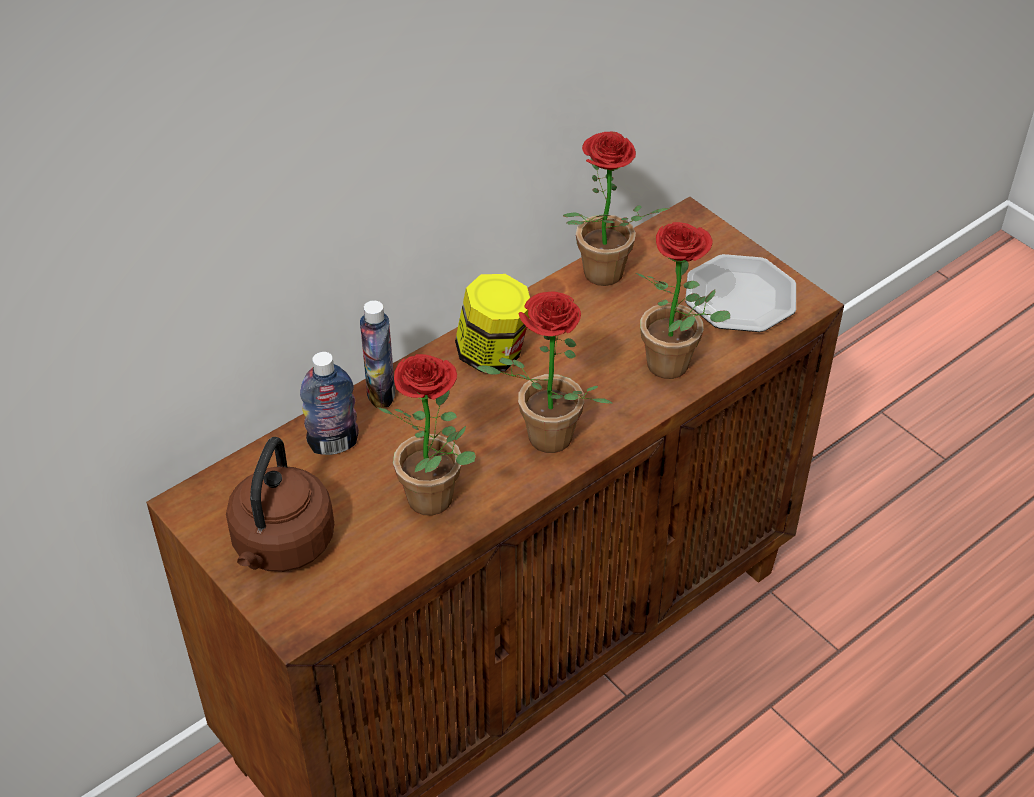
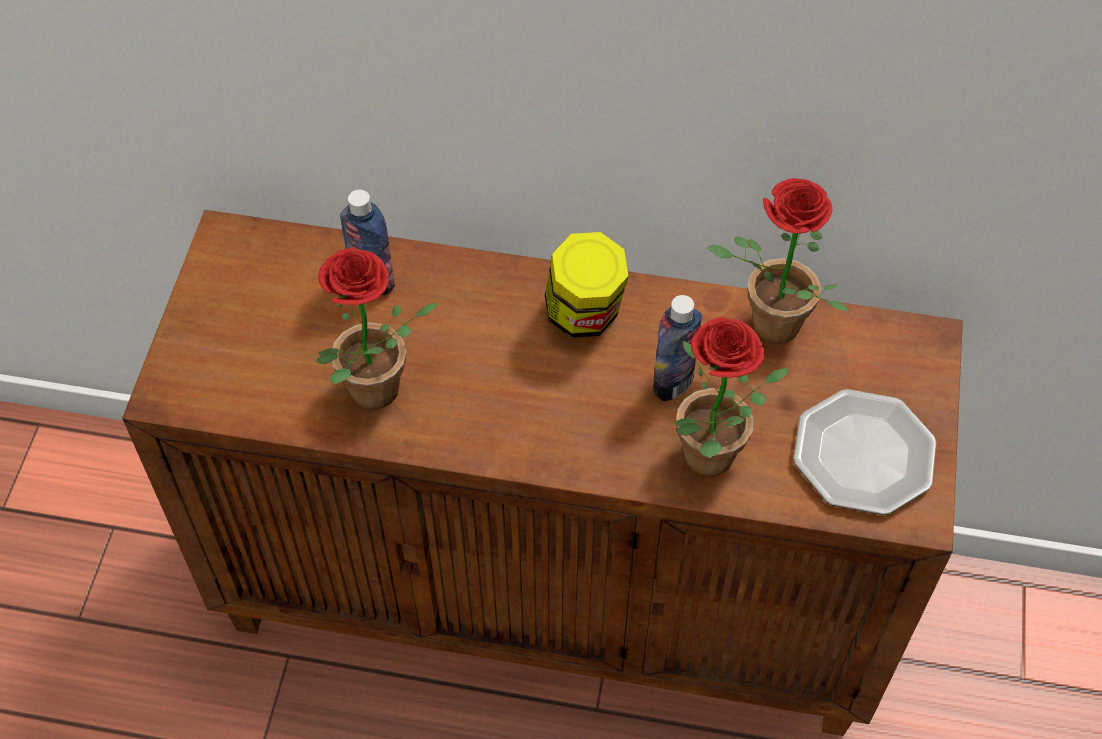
camera: 50 degrees right, 10 degrees up
(282, 546) = (235, 327): brown kettle -> none
(381, 392) = (460, 270): bottle -> bottle (673, 383)
(542, 441) = (515, 424): potted plant -> none

